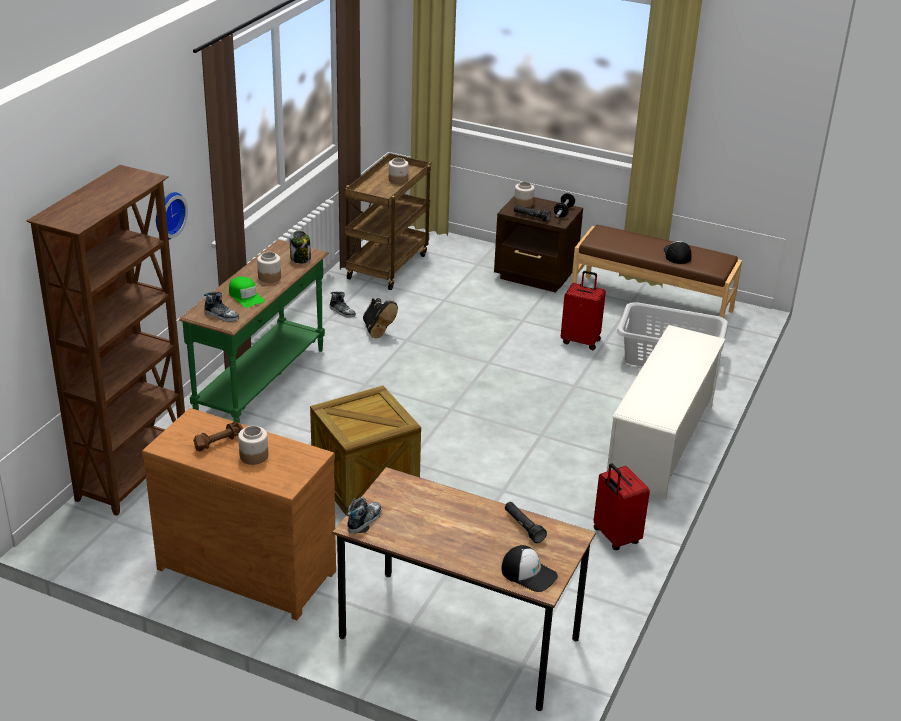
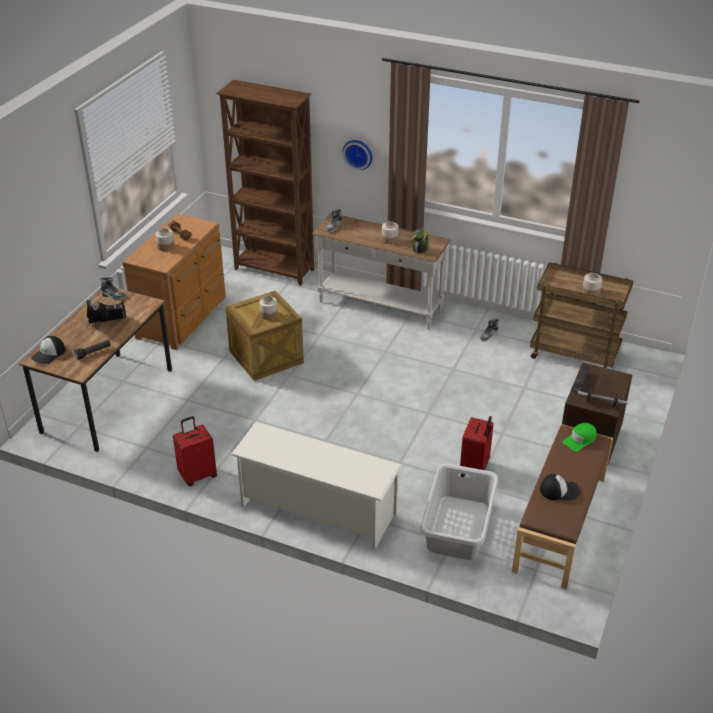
camera: 90 degrees right, 5 degrees up
(245, 296) = (360, 233): green cap -> green cap (580, 440)
(262, 383) = (379, 307): green console table -> white console table
(377, 330) = (464, 354): black boot -> black boot (106, 324)
(523, 203) = (609, 378): jar -> jar (269, 314)

